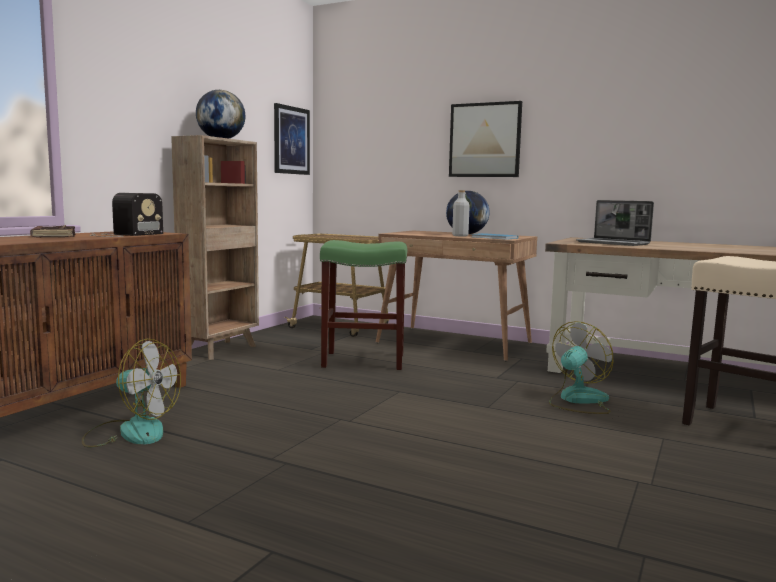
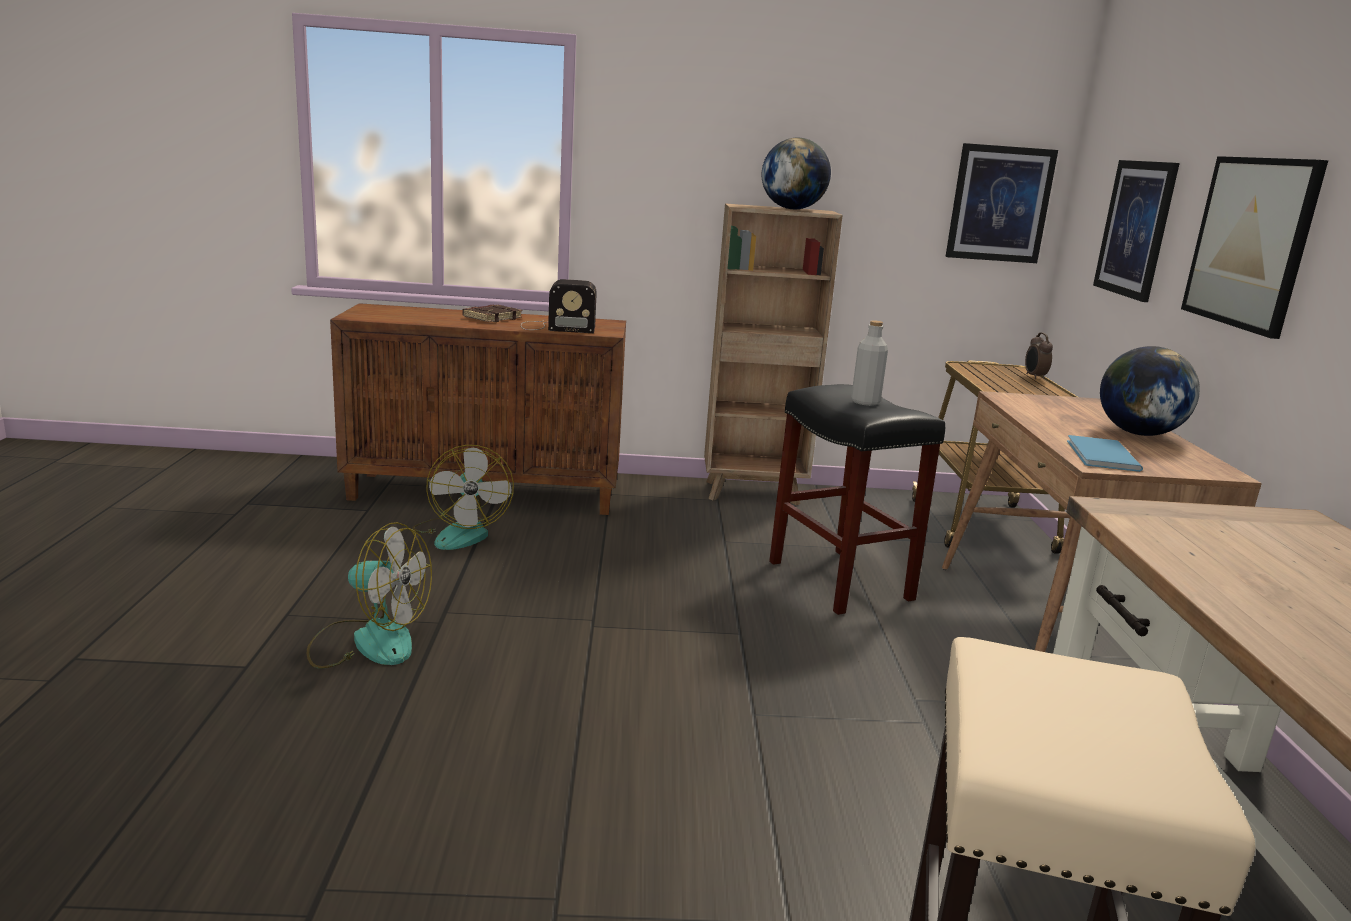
camera: 60 degrees right, 10 degrees up
(342, 234) = (1034, 377): none -> alarm clock
(362, 361) = (838, 580): green stool -> black stool
(391, 145) = (1135, 229): none -> picture
(460, 236) = (1075, 433): grey bottle -> grey bottle (865, 402)
(578, 401) = (892, 800): fan -> fan (368, 641)
(614, 243) = (1224, 552): laptop -> none

